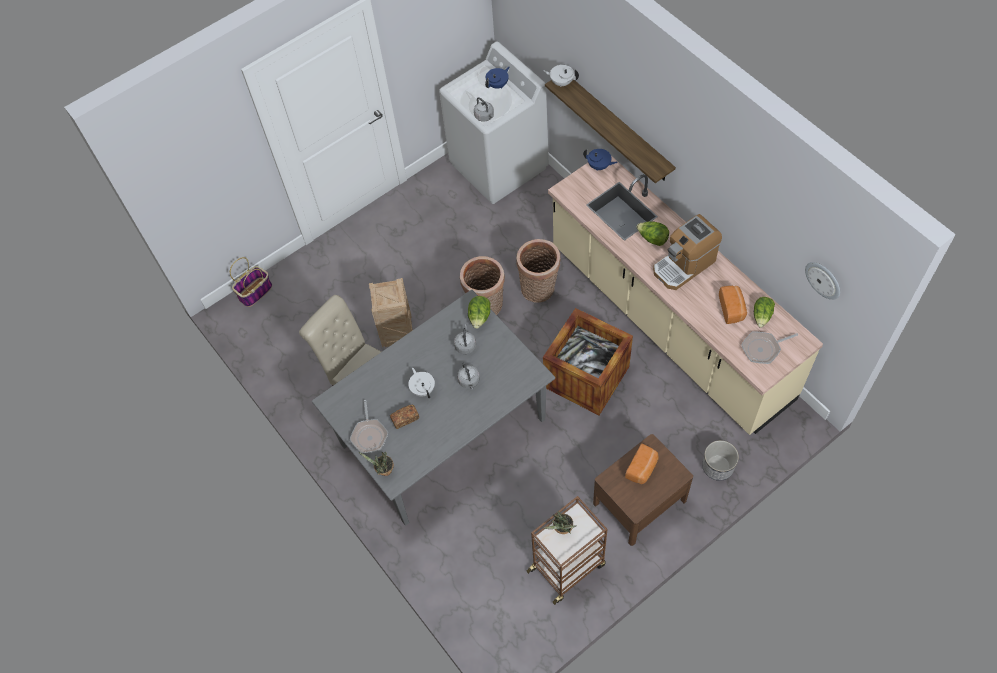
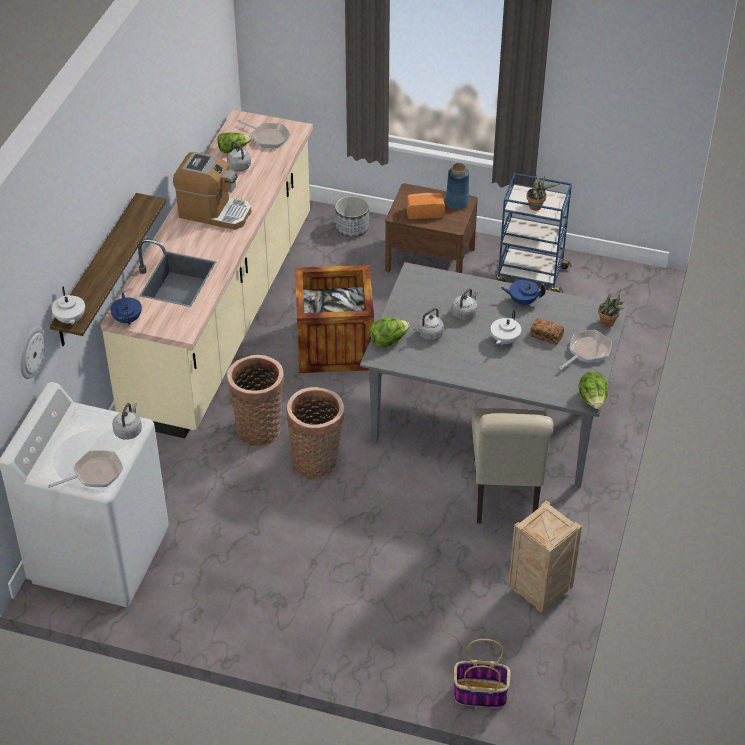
camera: 130 degrees left, 15 degrees down
(398, 332) = (412, 517): crate -> crate (538, 590)
(463, 89) = (94, 474): none -> frying pan
(498, 85) = (65, 444): blue teapot -> blue teapot (522, 301)
(567, 566) = (530, 275): brown cart -> blue cart
(638, 502) = (457, 202): none -> blue vase
(652, 239) = (198, 243): lettuce -> lettuce (592, 400)
(732, 309) = (240, 167): bread -> grey kettle
(823, 280) = (215, 51): wall clock -> wall clock (30, 352)

